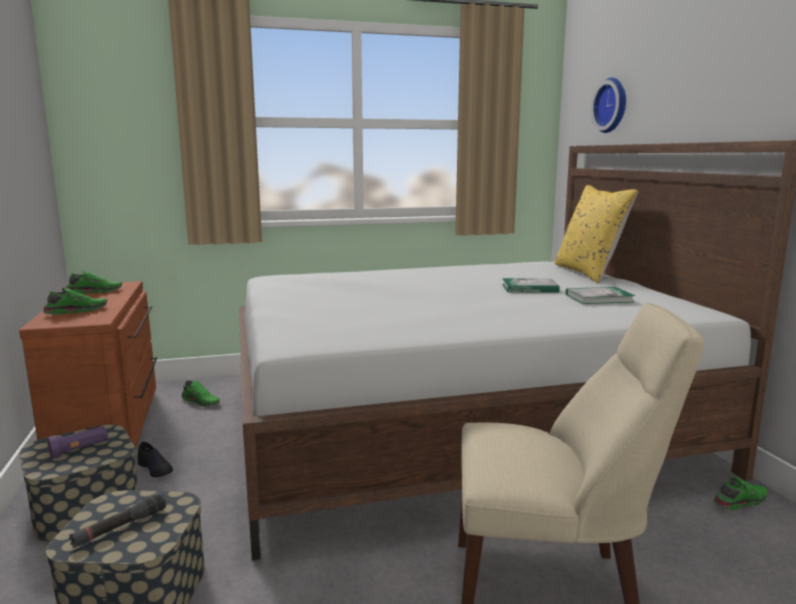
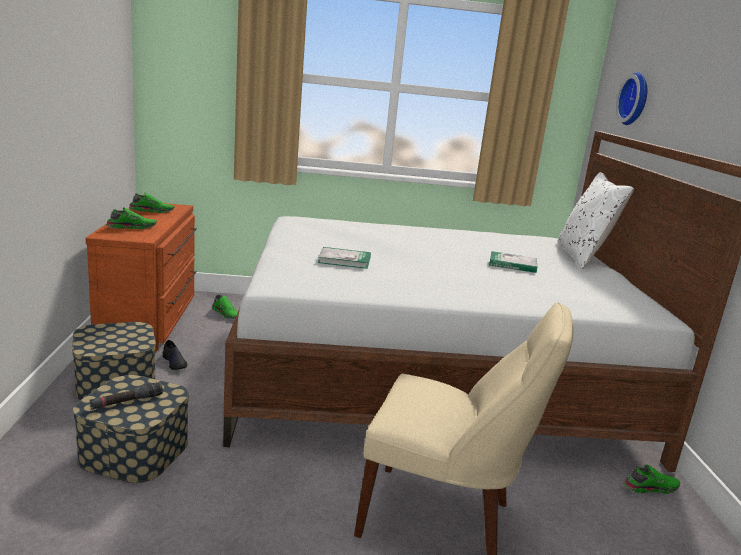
camera: 10 degrees right, 5 degrees up
(80, 450) = (115, 338): purple flashlight -> none
(589, 273) = (583, 256): yellow pillow -> white pillow
(599, 298) = (568, 284): book -> book (344, 260)

